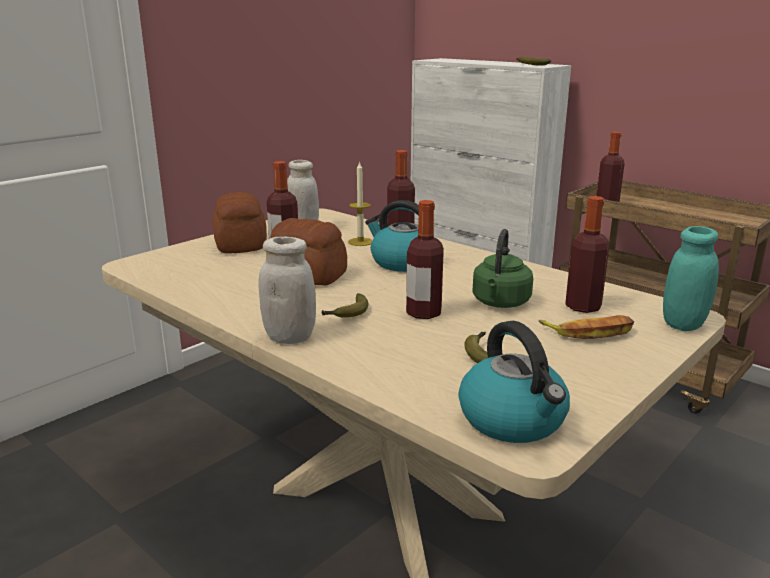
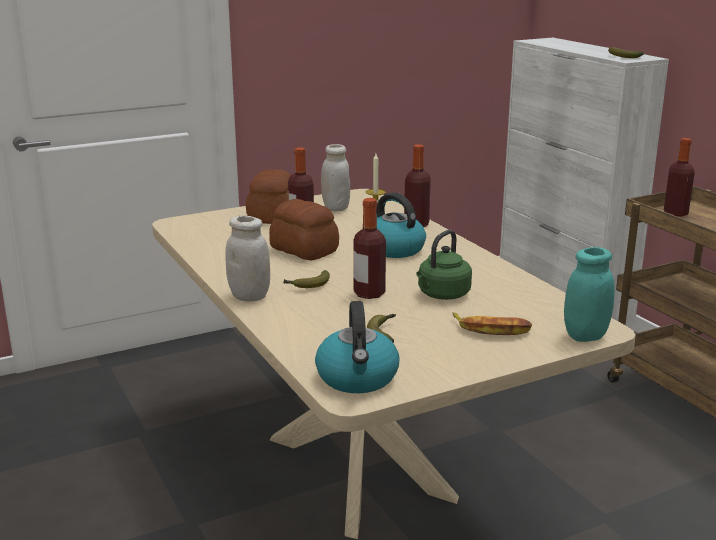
camera: 20 degrees right, 0 degrees up
(583, 307) = (512, 308): bottle -> none

